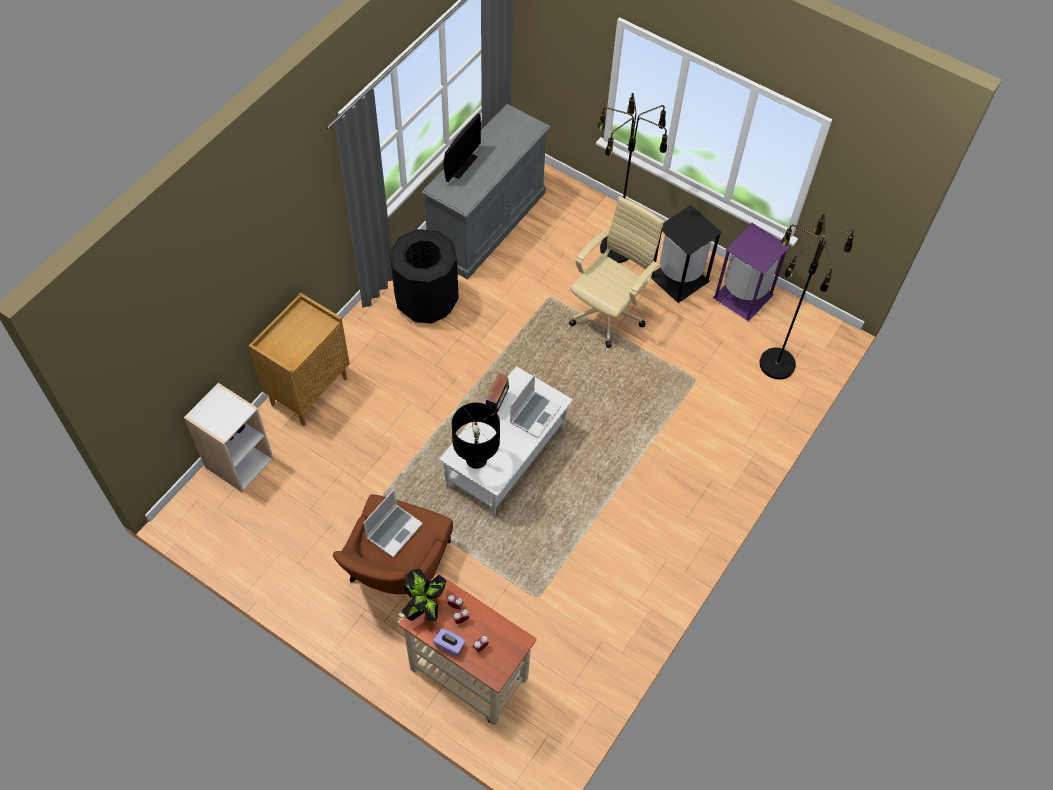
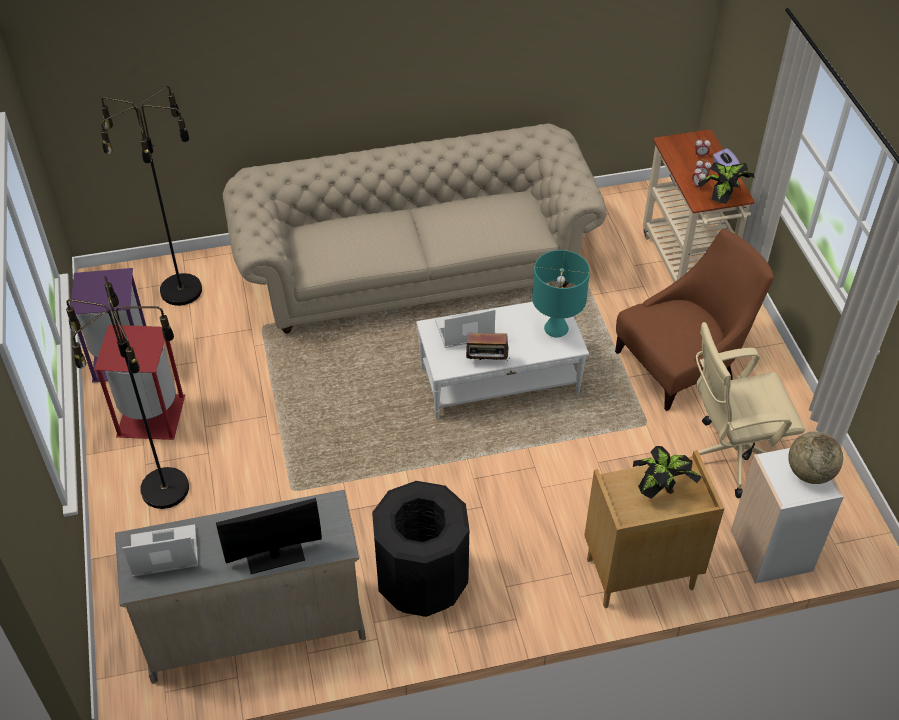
camera: 135 degrees left, 10 degrees down
(214, 419) = (809, 473): none -> globe
(295, 338) = (661, 490): none -> potted plant
(394, 530) = (680, 329): laptop -> laptop (163, 553)
(476, 460) = (556, 330): black table lamp -> turquoise table lamp
(497, 402) = (487, 361): radio -> radio turned 150 degrees counterclockwise
(609, 313) = (257, 433): beige office chair -> beige office chair (730, 457)
(657, 505) = (415, 267): none -> beige sofa
(679, 279) = (152, 415): black trash can -> red trash can

